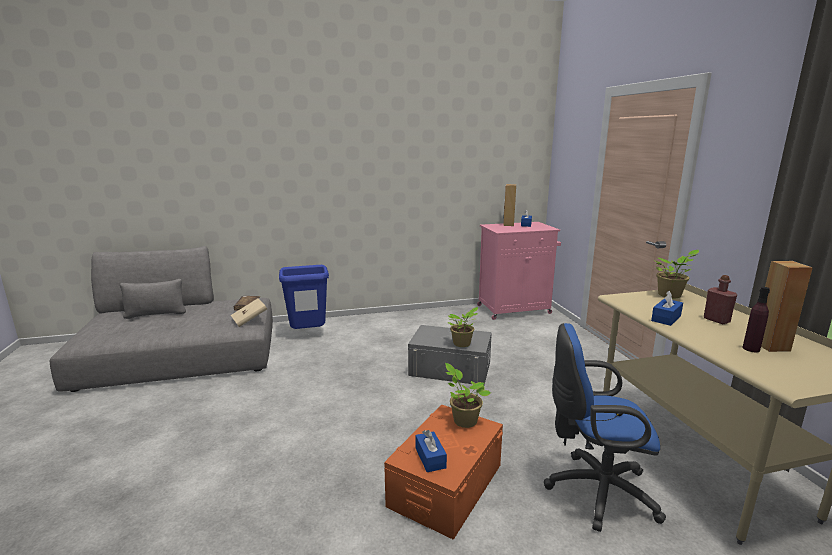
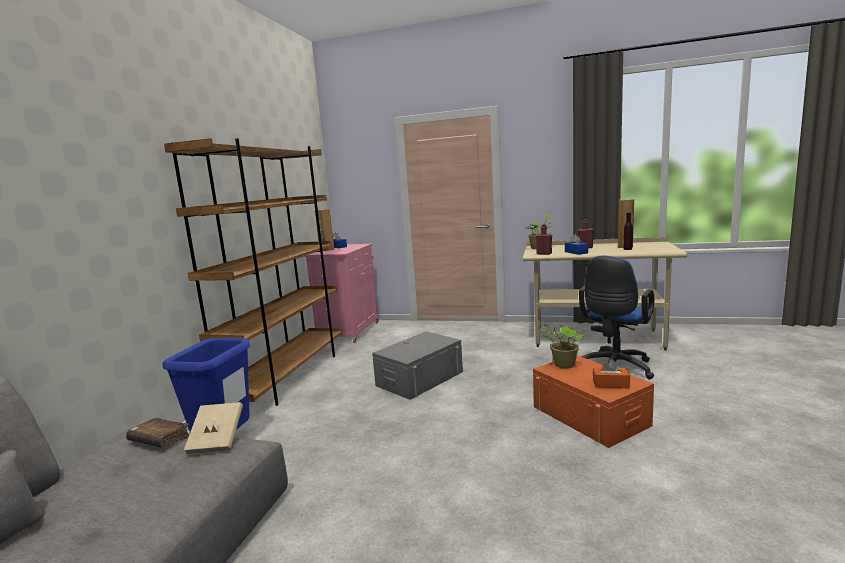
camera: 60 degrees left, 5 degrees down
(408, 318) = (288, 376): none -> brown bookcase
(430, 458) = (610, 384): blue tissue box -> orange tissue box
(462, 344) = (437, 344): potted plant -> none
(630, 302) = (544, 254): none -> red bottle

